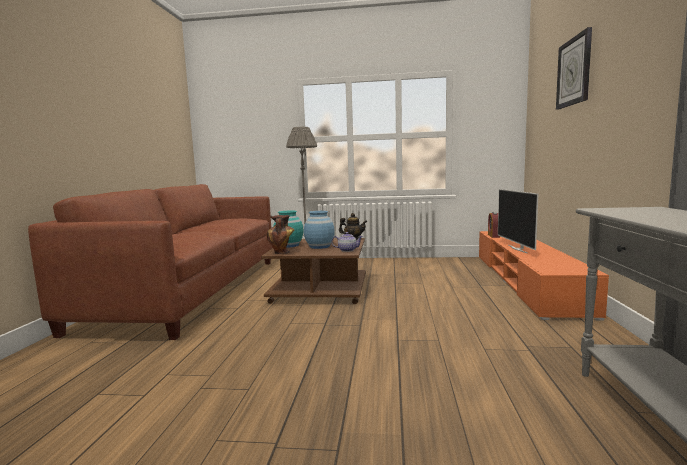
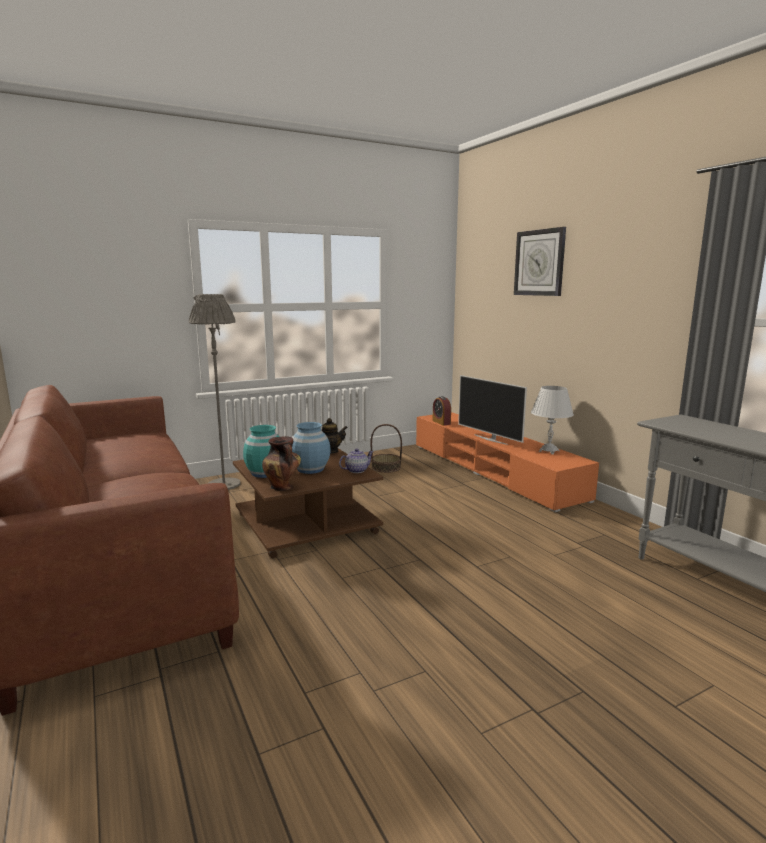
camera: 35 degrees left, 5 degrees up
(431, 268) = (386, 467): none -> basket
(564, 261) = (549, 451): none -> white table lamp

